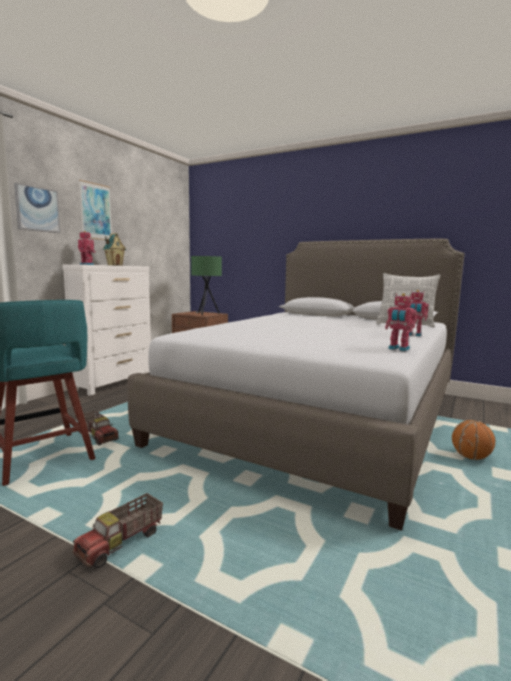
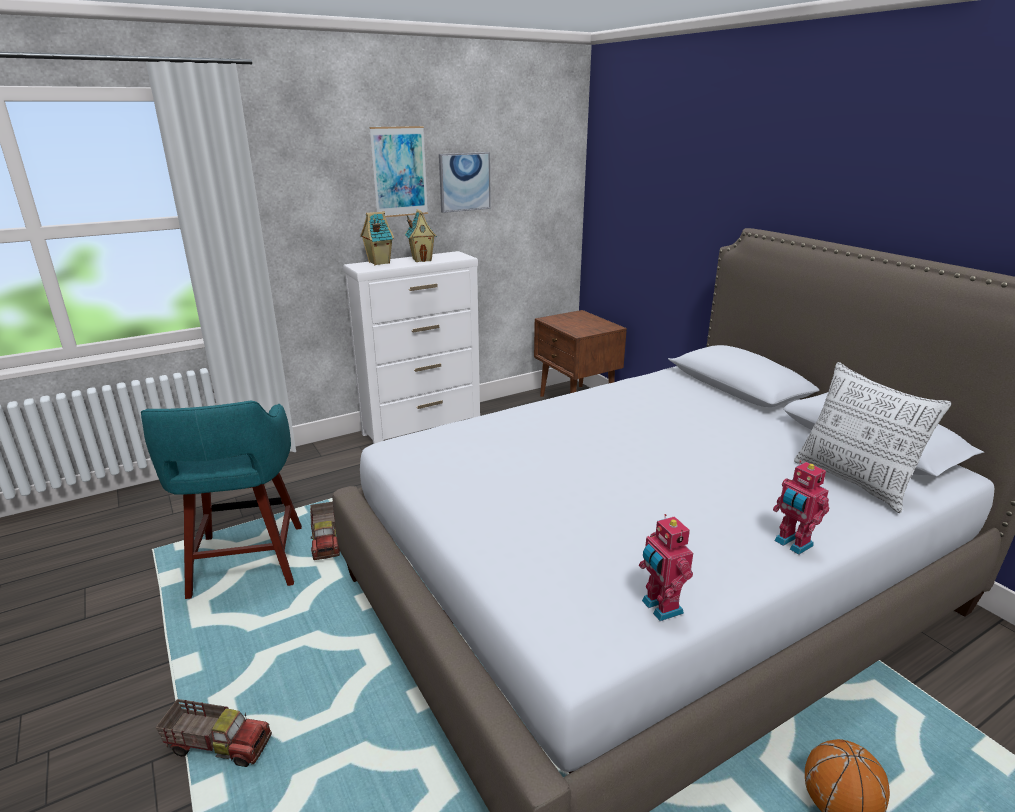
camera: 30 degrees right, 15 degrees up
(37, 209) = (304, 188): picture -> picture (464, 182)
(87, 264) = (378, 263): toy robot -> toy house
(122, 543) = (219, 745): toy truck -> toy truck turned 150 degrees counterclockwise
(206, 314) = (586, 327): green table lamp -> none

